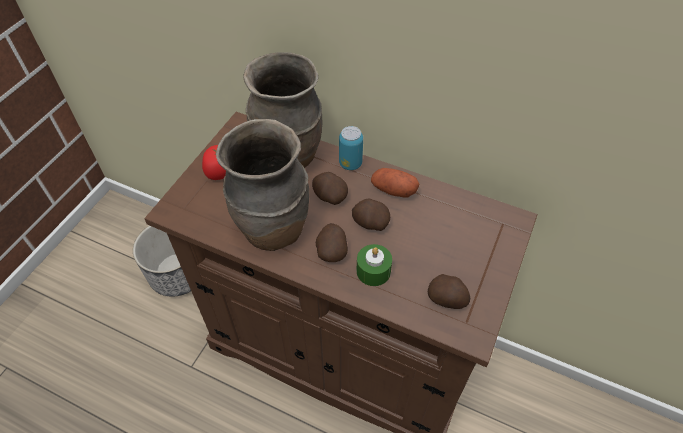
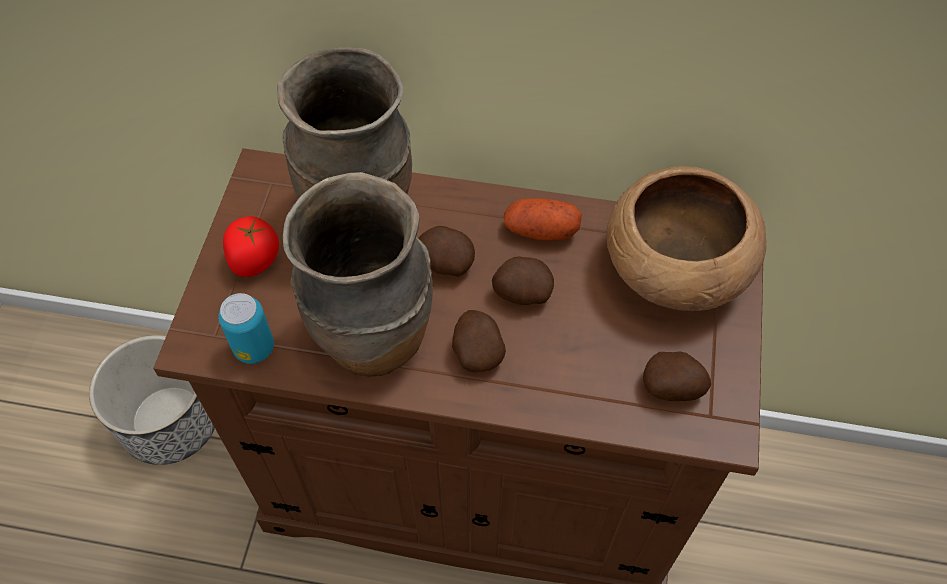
camera: 15 degrees left, 5 degrees up
(350, 163) = (460, 201): can -> can (254, 348)
(373, 271) = (550, 369): green candle -> none
(469, 229) = (673, 269): none -> brown bowl

